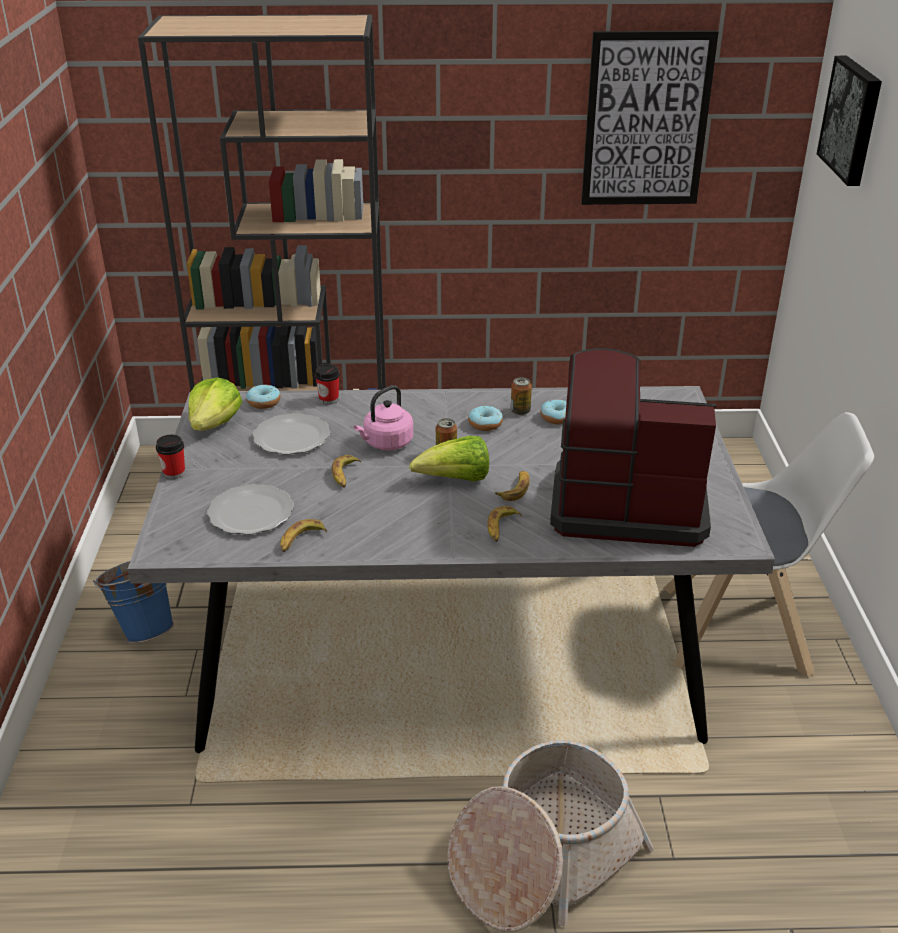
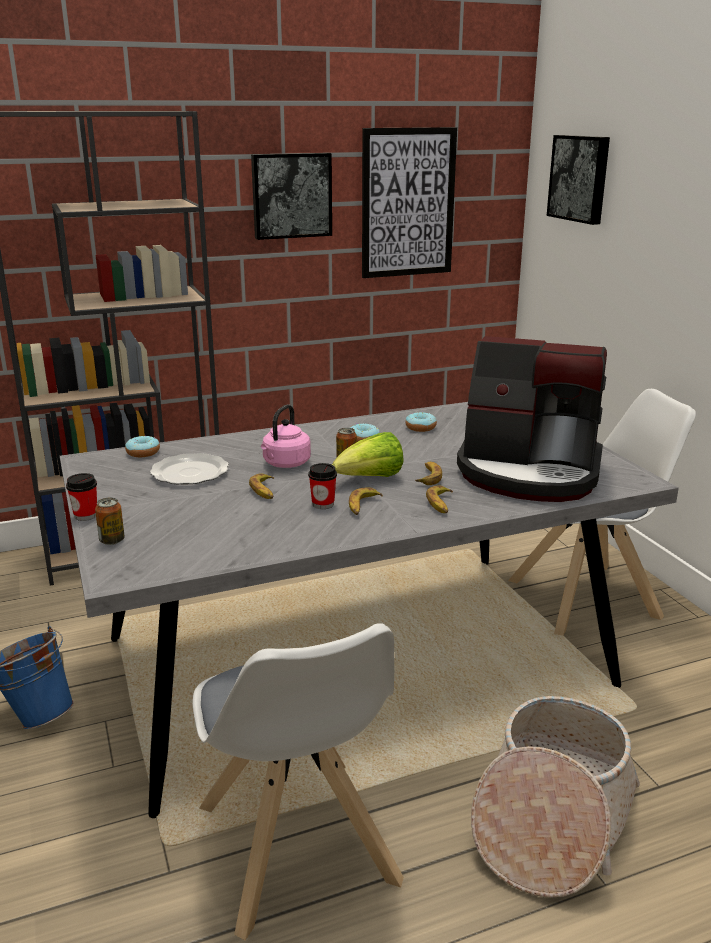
camera: 20 degrees left, 10 degrees down
(215, 423) = (103, 474): lettuce -> none
(251, 512) = (191, 531): plate -> none
(301, 540) = (259, 544): banana -> banana (362, 506)
(302, 816) = (297, 848): none -> chair
(329, 399) = (206, 442): cup -> cup (323, 504)
(499, 107) = (291, 195): none -> picture
(520, 411) = (386, 428): can -> can (112, 540)
(625, 504) = (529, 472): coffee machine -> coffee machine turned 150 degrees counterclockwise

